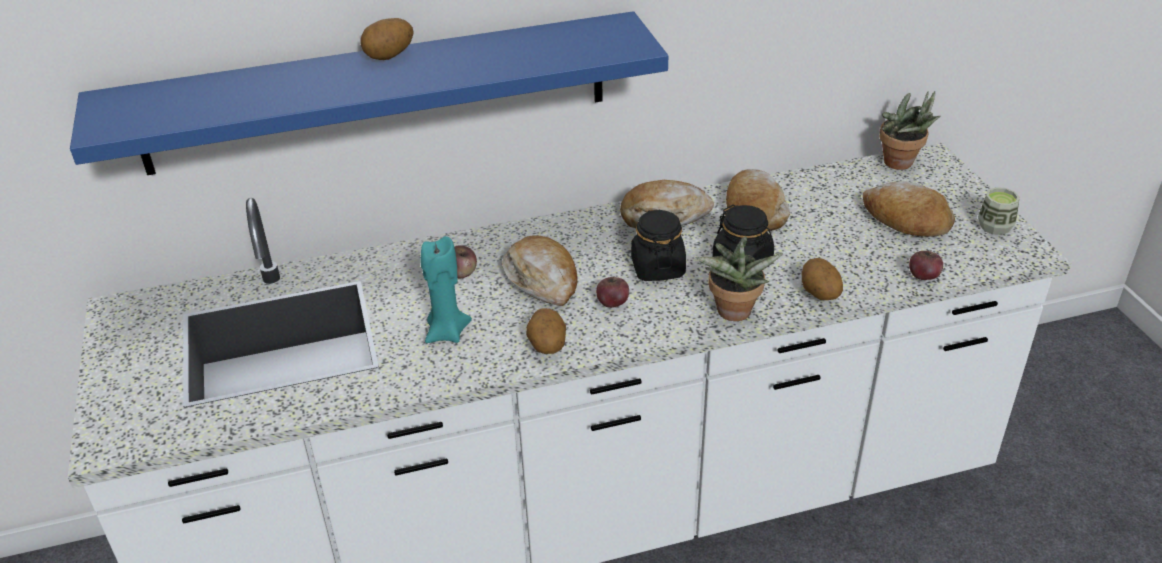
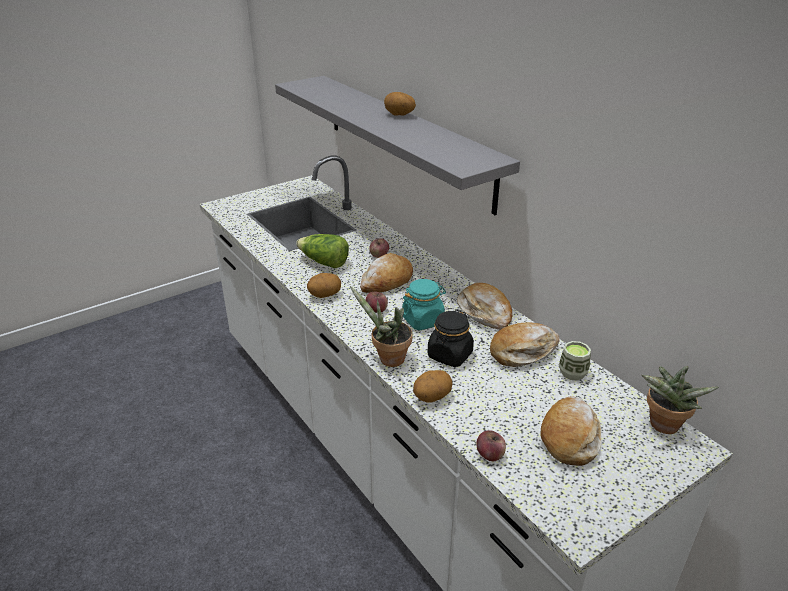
camera: 70 degrees right, 5 degrees down
(377, 93) = (405, 139): blue shelf -> grey shelf
(446, 333) = (324, 262): turquoise candle -> lettuce
(657, 268) = (423, 320): black jar -> turquoise jar
(994, 226) = (603, 501): cup -> cup (572, 373)

